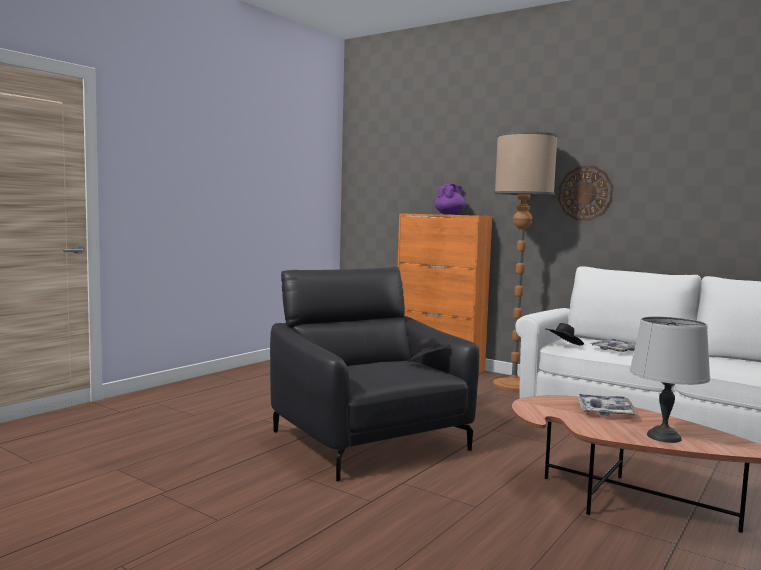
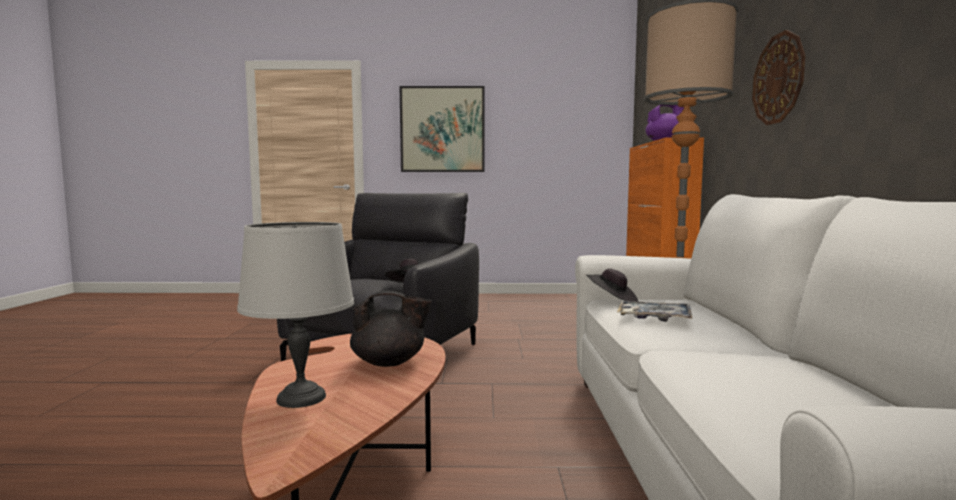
camera: 55 degrees right, 0 degrees up
(192, 175) = (442, 129): none -> picture
(605, 411) = (390, 363): tray -> black teapot

